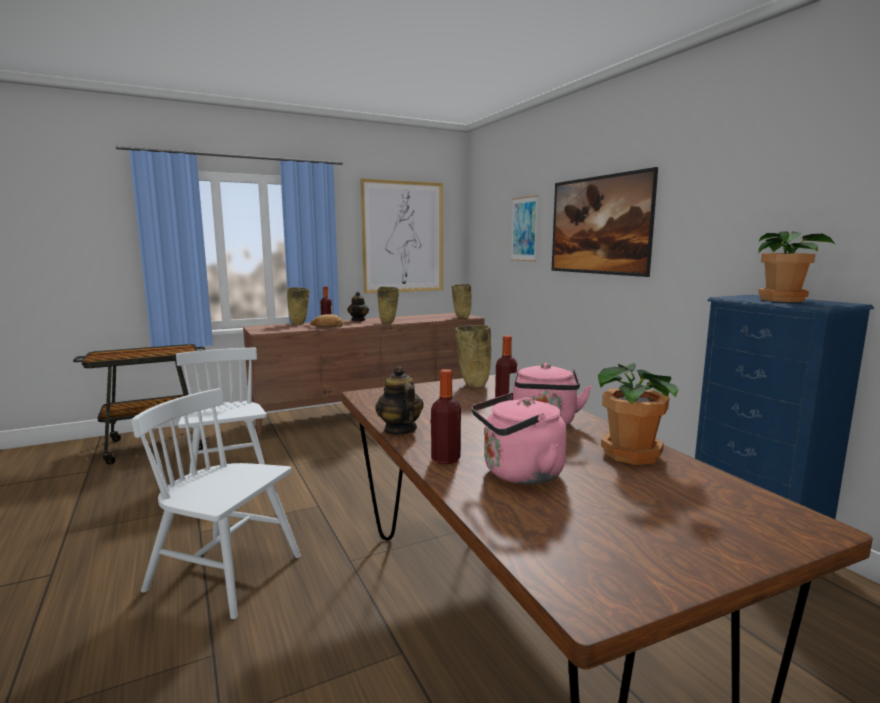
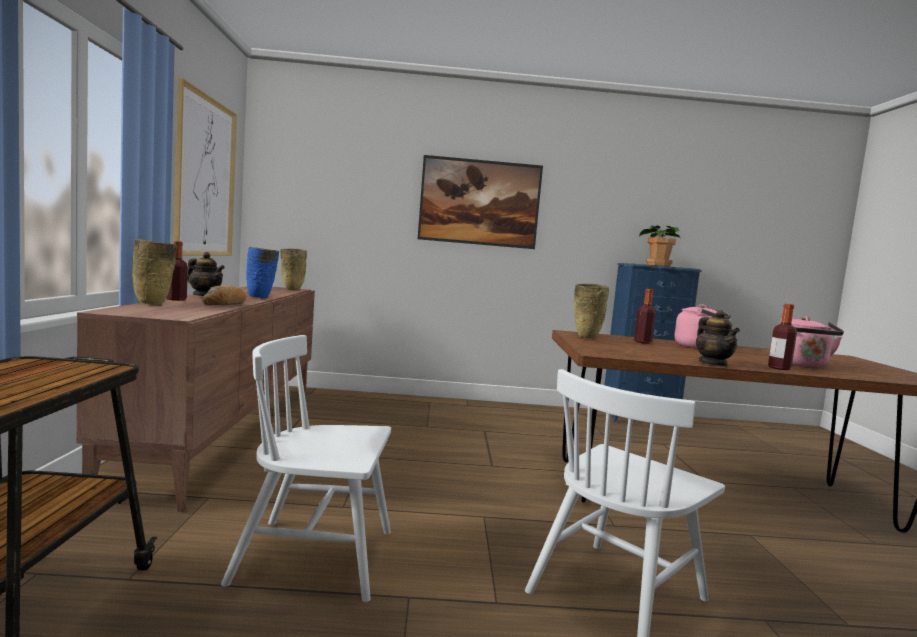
camera: 65 degrees left, 5 degrees down
(388, 322) = (261, 297): beige vase -> blue vase
(399, 430) = (713, 364): teapot -> teapot turned 105 degrees counterclockwise
(524, 229) = (370, 193): picture -> none
(633, 454) = (760, 350): potted plant -> none

